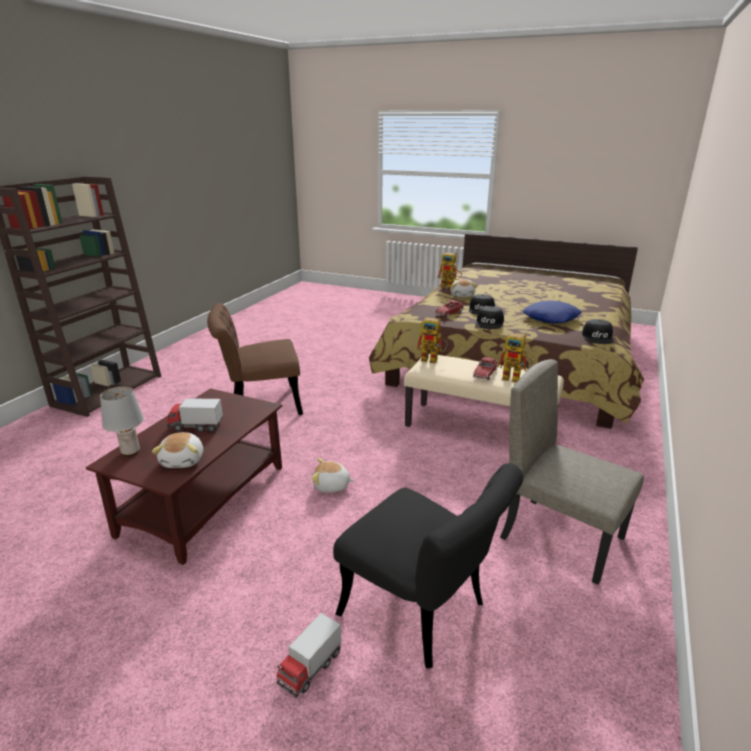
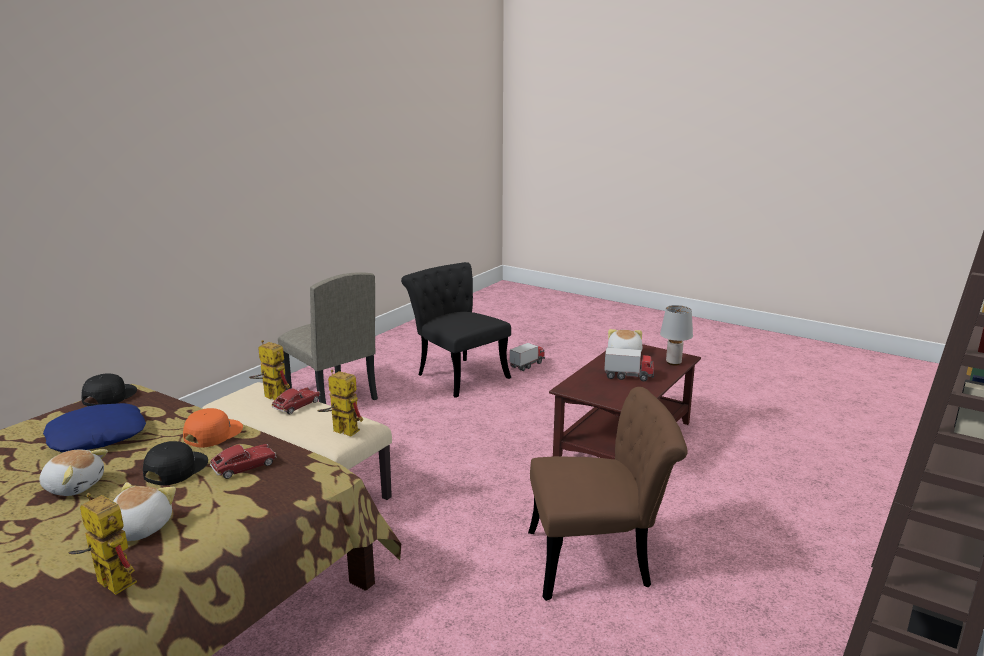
camera: 170 degrees left, 5 degrees down
(331, 486) = (501, 442): plush toy -> plush toy (74, 486)
(489, 323) = (212, 433): black cap -> orange cap

